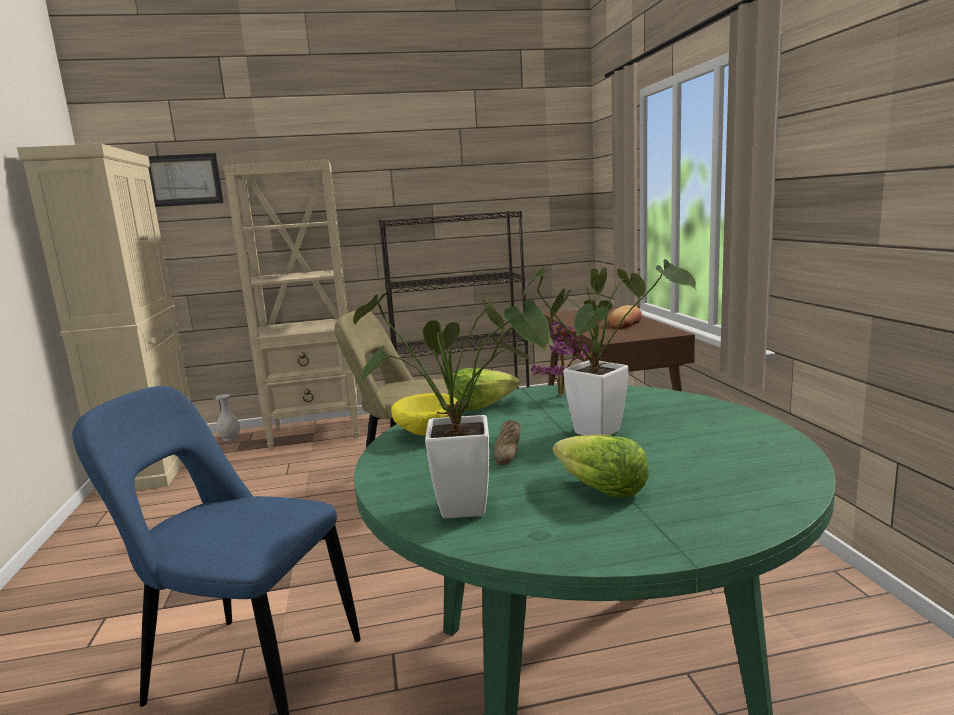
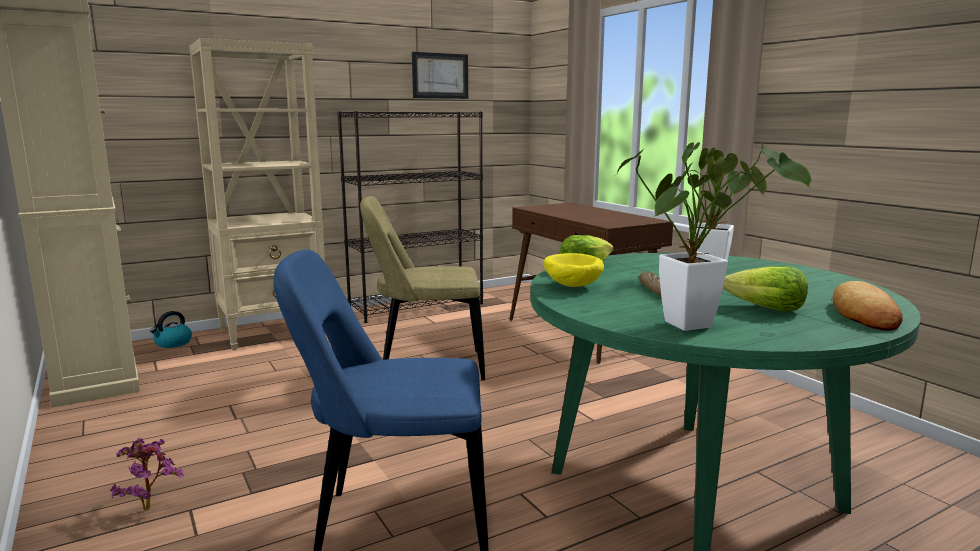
camera: 20 degrees left, 0 degrees up
(184, 180) = (124, 51): picture -> picture (440, 76)
(230, 438) = (173, 343): white vase -> kettle
(562, 393) = (637, 259): potted plant -> potted plant (150, 506)
(625, 323) = (603, 214): bread -> bread (864, 314)

